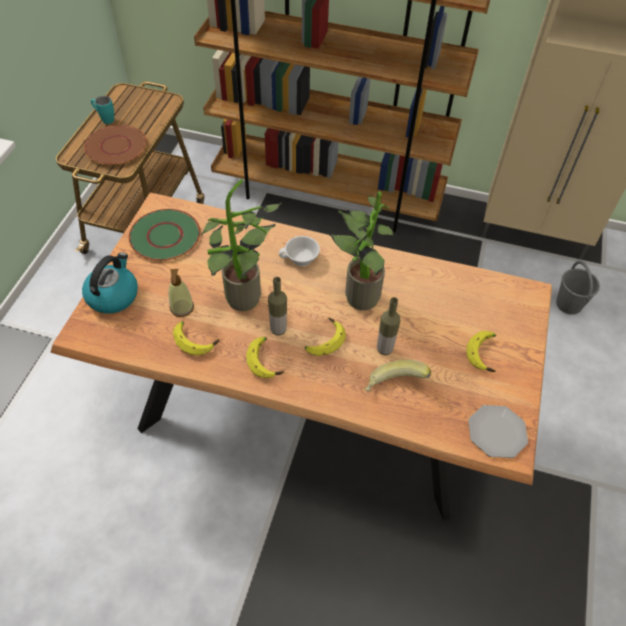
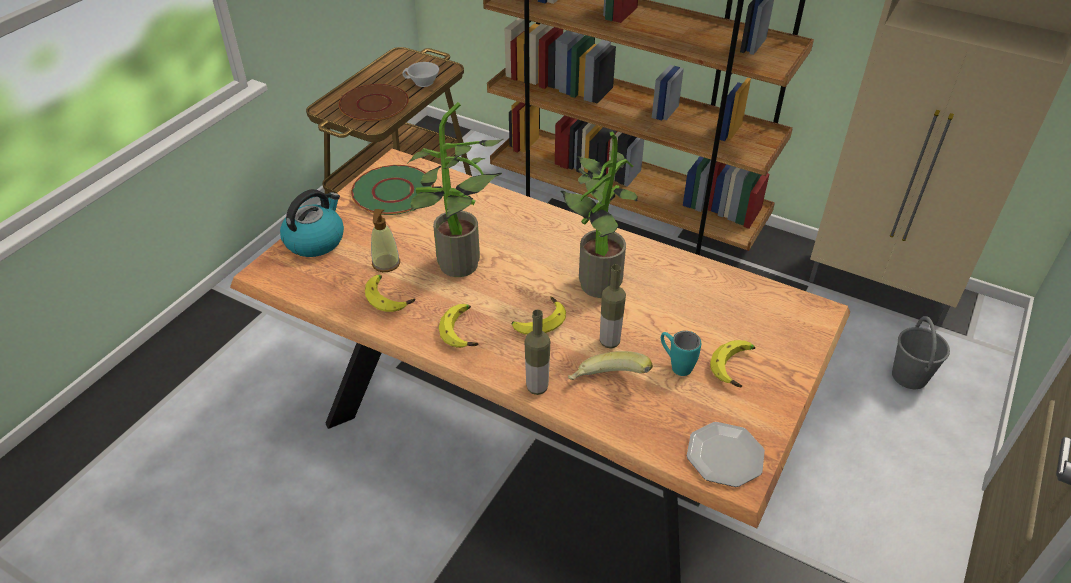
camera: 15 degrees right, 10 degrees down
(105, 119) = (372, 78): turquoise mug -> turquoise mug (675, 365)
(278, 329) = (488, 301): bottle -> bottle (537, 387)
(300, 259) = (539, 235): white cup -> white cup (422, 82)

